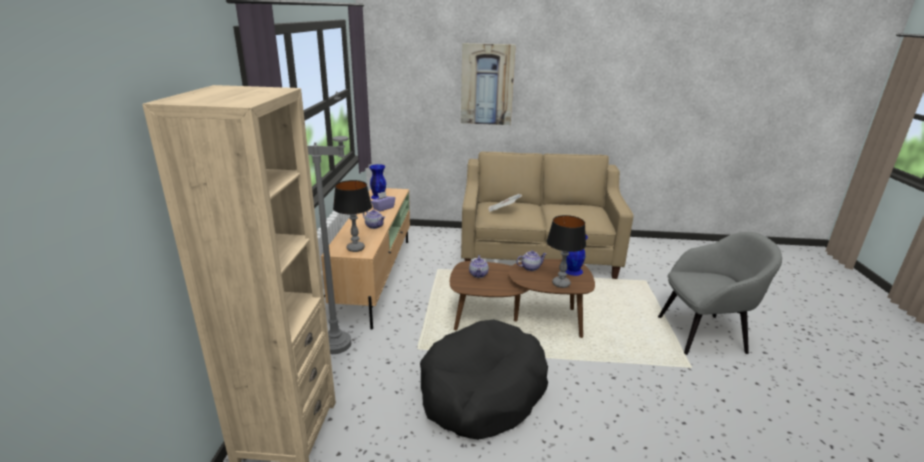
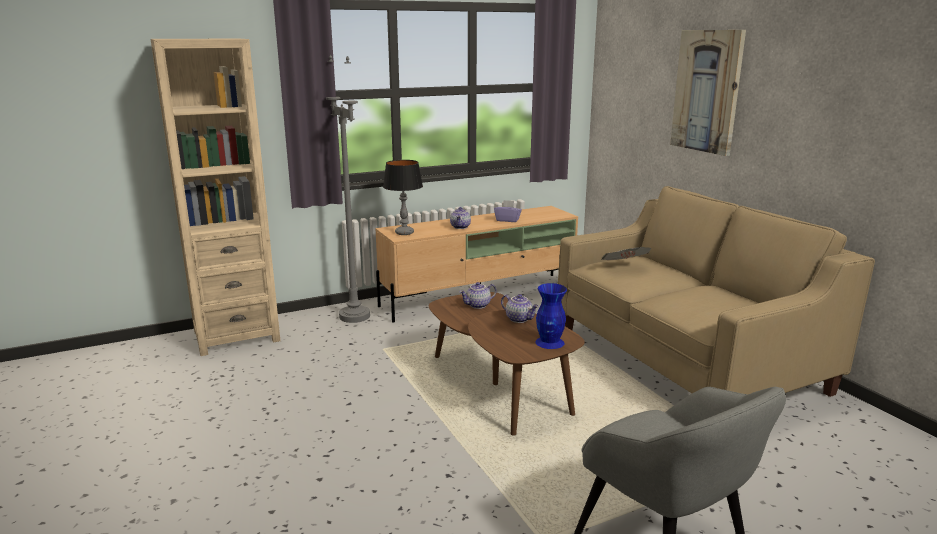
camera: 60 degrees right, 5 degrees down
(378, 196) = (532, 212): blue vase -> none
(482, 391) = (347, 398): black dog bed -> none
(561, 284) = (503, 342): table lamp -> none

